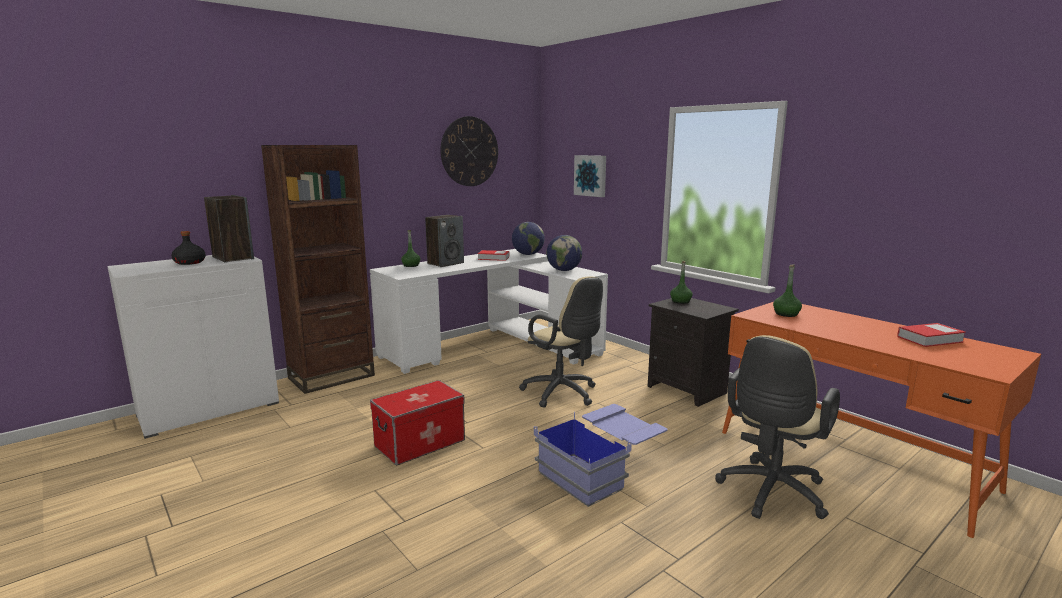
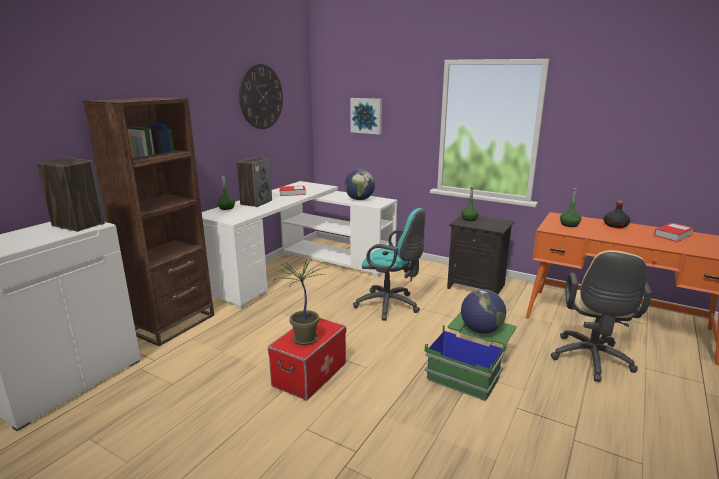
camera: 20 degrees left, 5 degrees up
(189, 263) = (34, 236): black bottle -> black bottle (615, 225)
(410, 400) = (304, 339): none -> potted plant
(528, 254) = (317, 187): globe -> globe (481, 330)
(563, 394) = (390, 306): beige office chair -> turquoise office chair
(601, 471) = (471, 368): blue storage box -> green storage box

